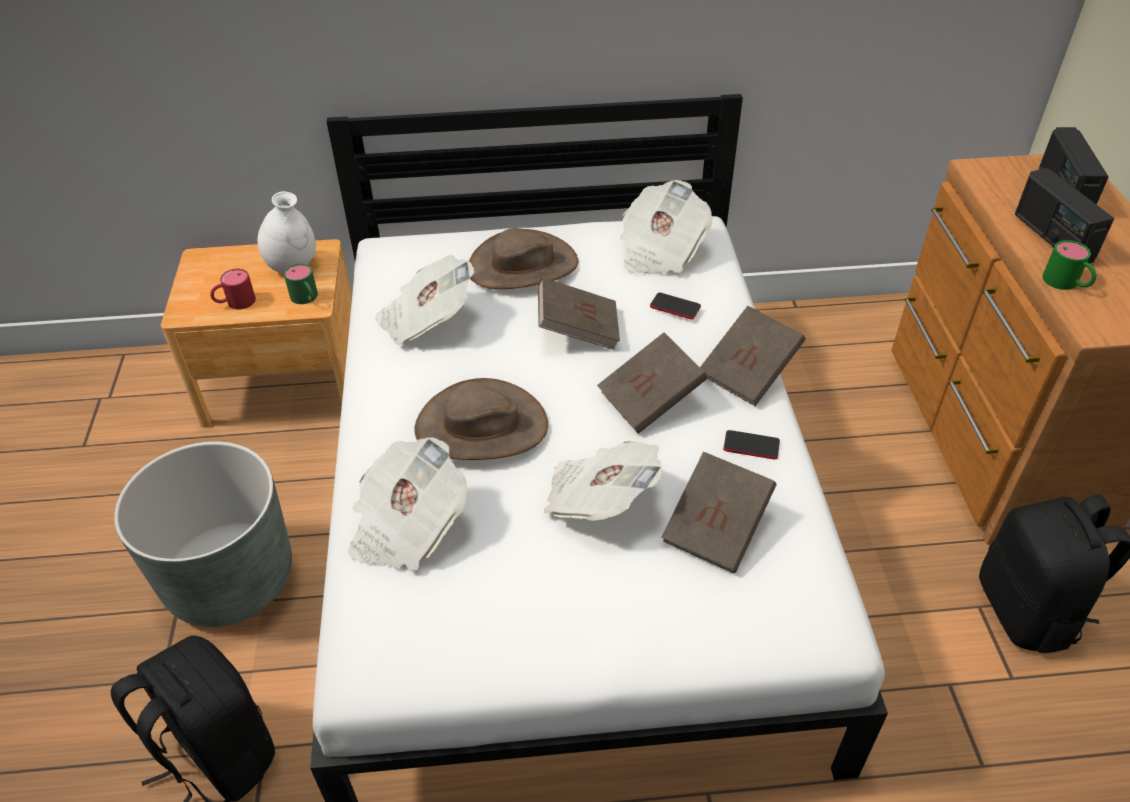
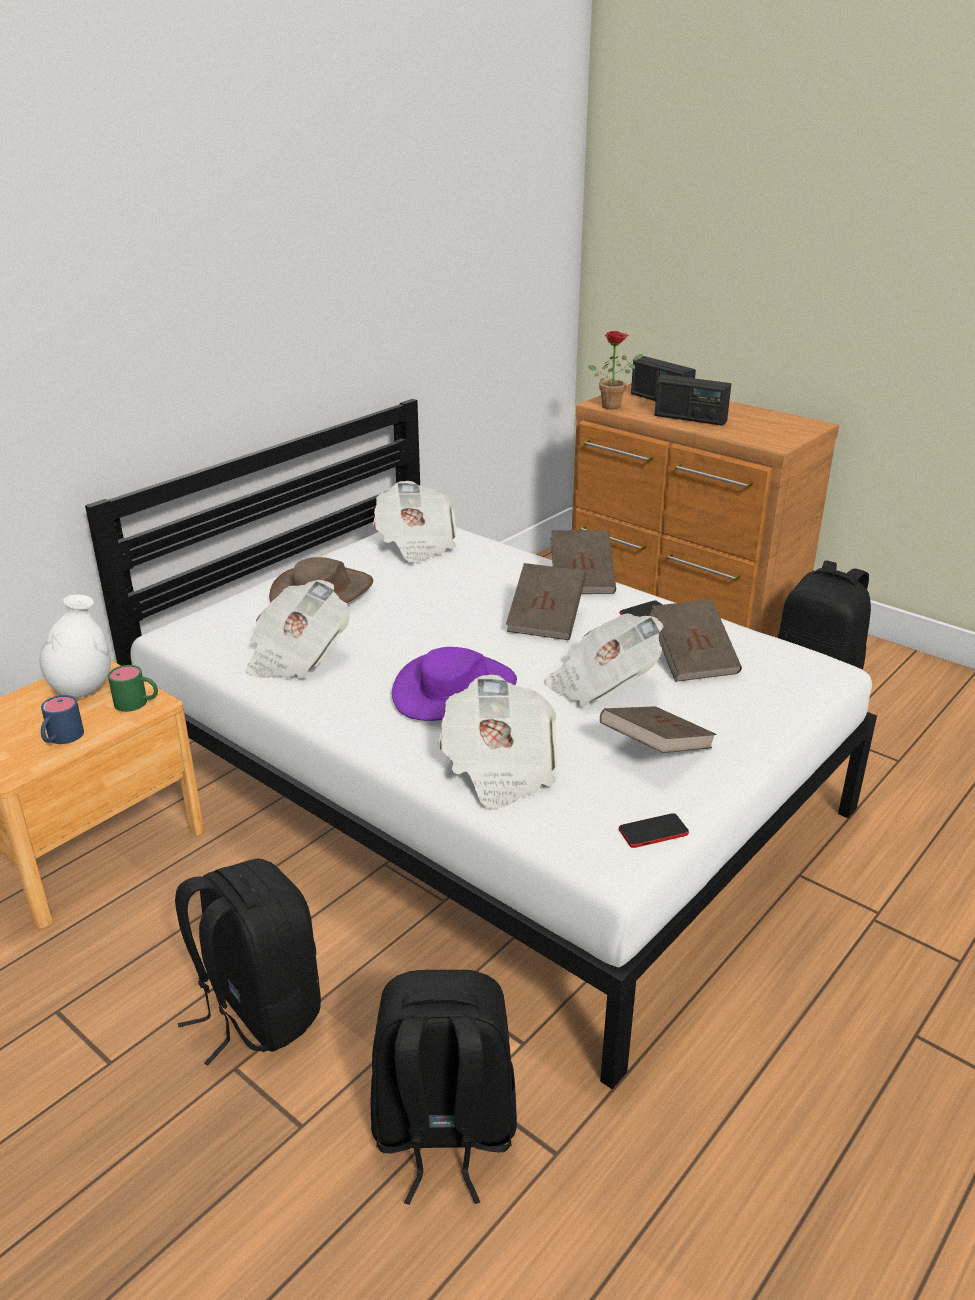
camera: 45 degrees left, 15 degrees down
(230, 578) = (257, 1011): grey planter -> black backpack
(235, 302) = (61, 739): red mug -> blue mug
(481, 427) = (455, 690): brown hat -> purple hat
(578, 329) = (432, 607): brown book -> brown book (655, 750)
(675, 307) = (479, 567): phone -> phone (653, 832)
(990, 179) = (614, 405): none -> potted plant
(1066, 283) = (731, 433): green mug -> none

